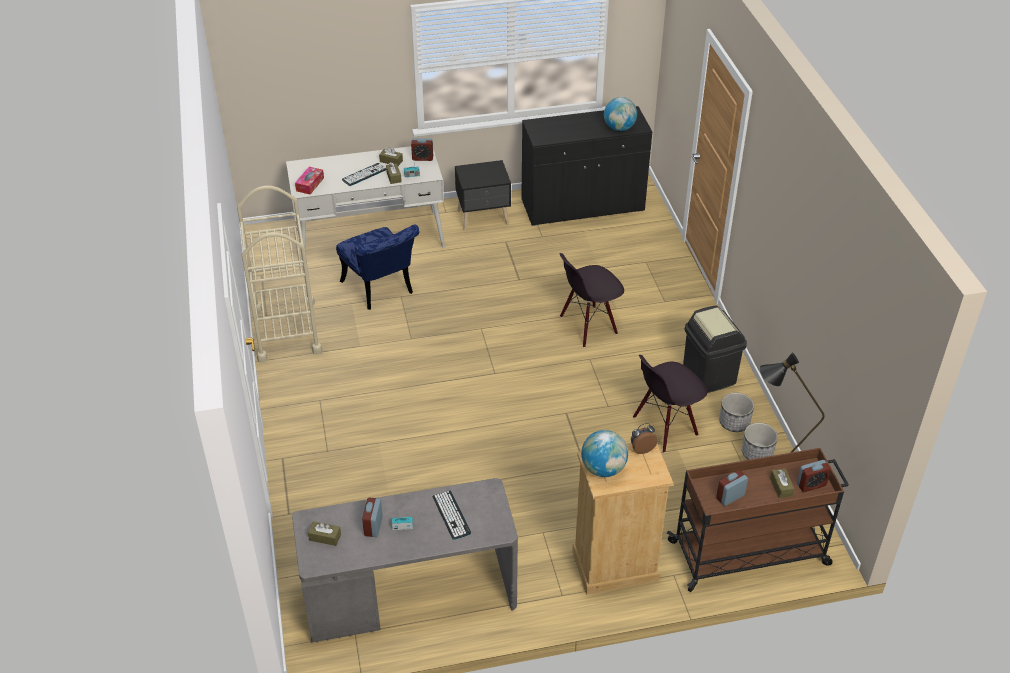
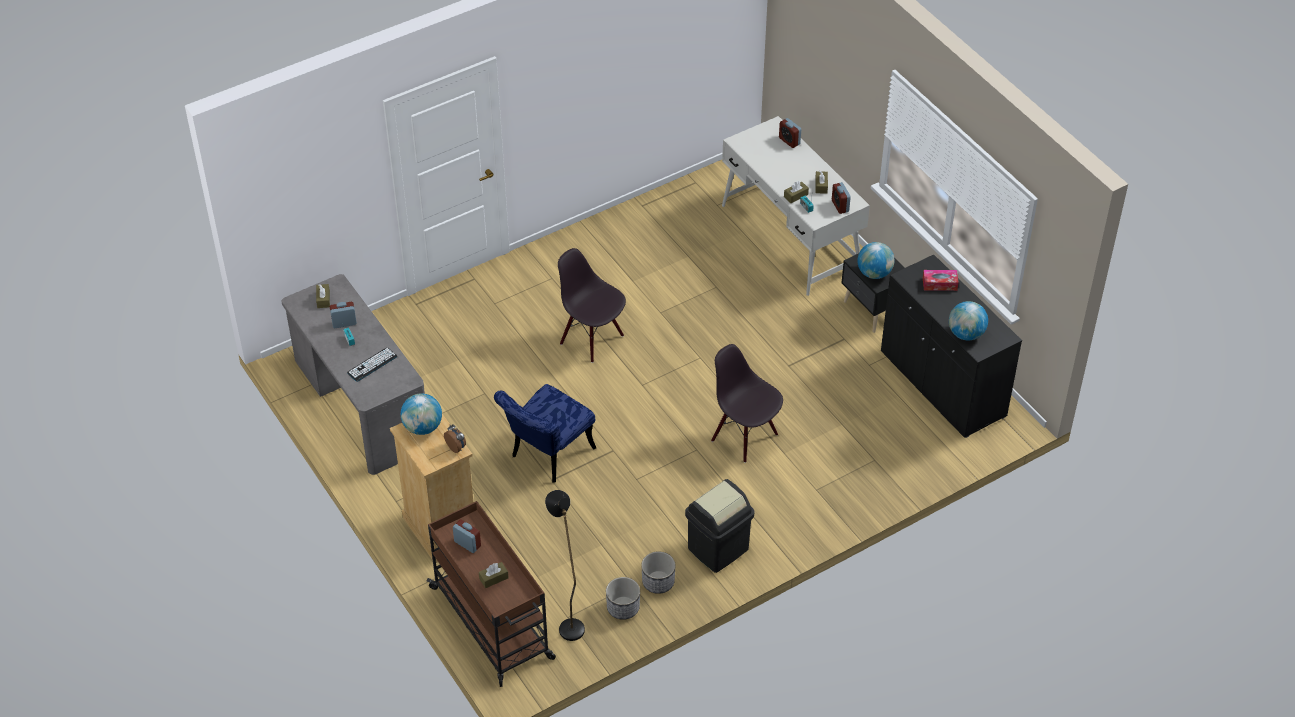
camera: 70 degrees right, 5 degrees up
(286, 331) = (628, 226): beige cart -> none
(310, 184) = (751, 144): tissue box -> tissue box (939, 284)
(364, 175) = (787, 174): keyboard -> none
(380, 290) = (716, 270): blue chair -> blue chair (547, 455)
(487, 177) = (874, 273): none -> globe
(665, 427) = (627, 529): black chair -> black chair (592, 339)
(811, 485) = (505, 600): alarm clock -> alarm clock (789, 141)

